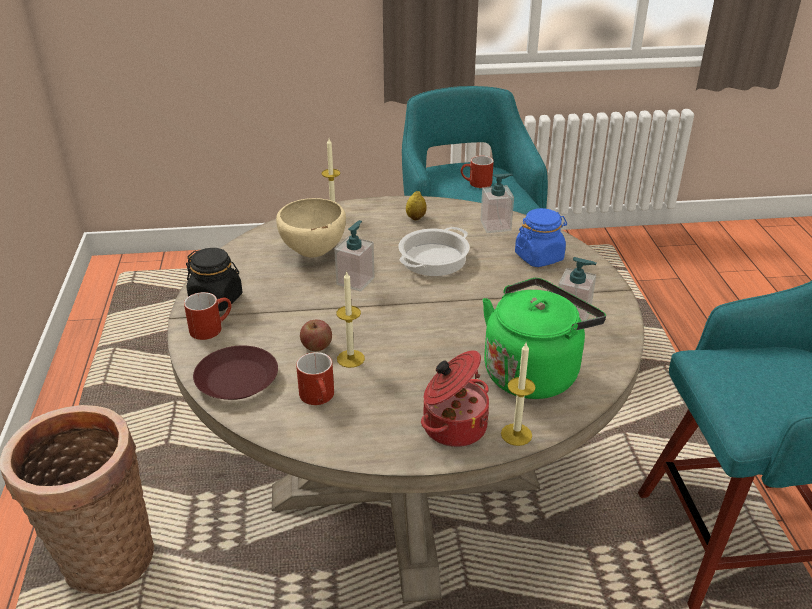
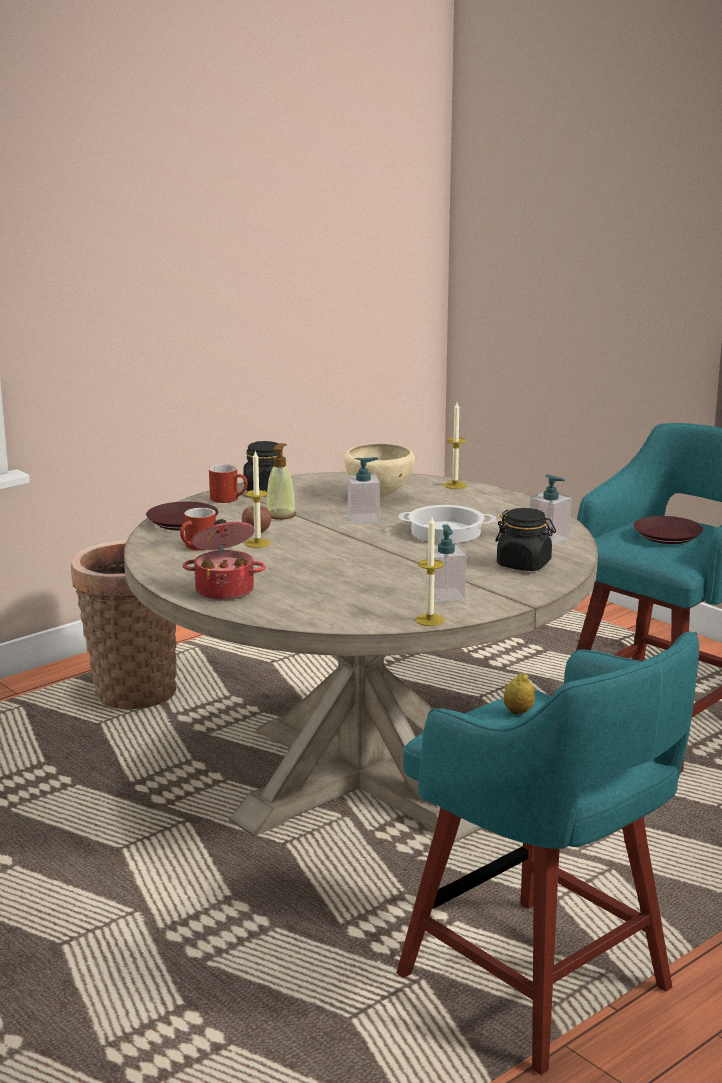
camera: 55 degrees right, 15 degrees down
(293, 317) = (281, 515): none -> soap dispenser
(416, 218) = (503, 510): lemon -> lemon (518, 711)
(476, 184) = (667, 536): red mug -> brown plate
(516, 434) = (244, 610): candle -> candle (429, 620)
(534, 372) = (335, 599): green kettle -> none
(539, 257) = (524, 564): blue jar -> black jar

